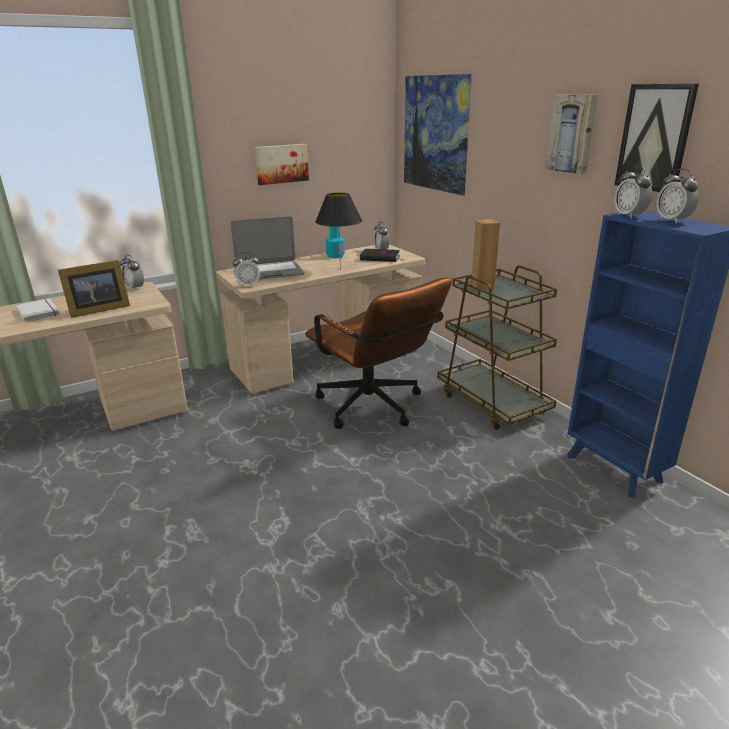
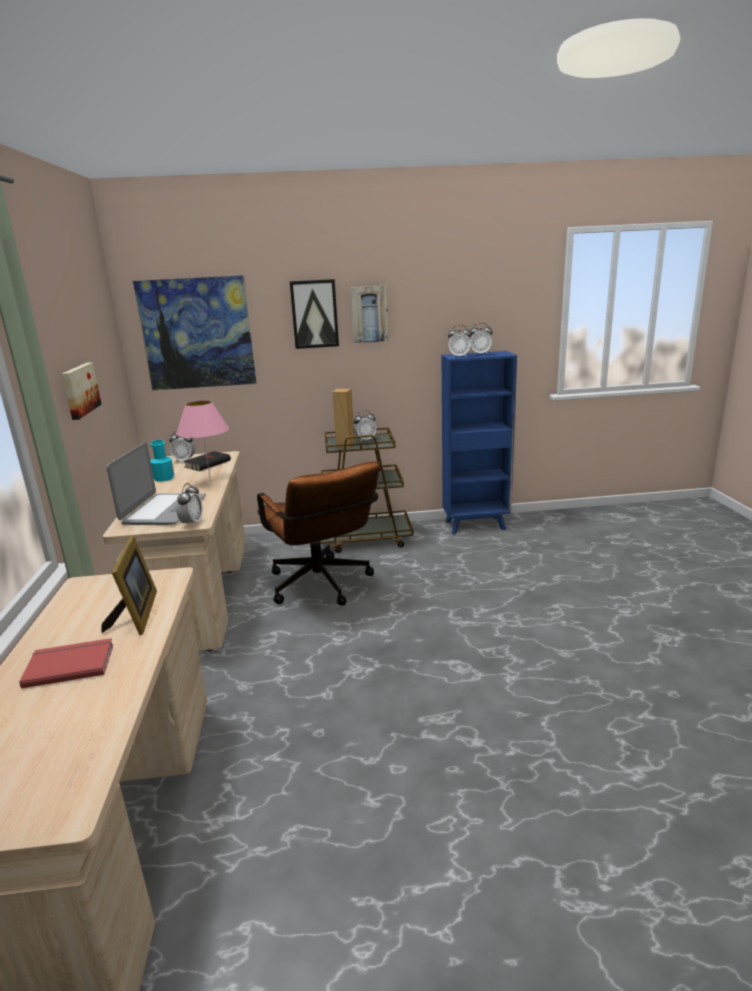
camera: 65 degrees left, 5 degrees down
(40, 311) = (69, 664): white book -> red book
(135, 288) = (83, 588): alarm clock -> alarm clock (365, 440)
(340, 268) = (210, 481): black table lamp -> pink table lamp
(375, 409) = (323, 587): brown office chair -> brown office chair turned 75 degrees clockwise
(655, 138) = (436, 309): picture -> picture (314, 314)

